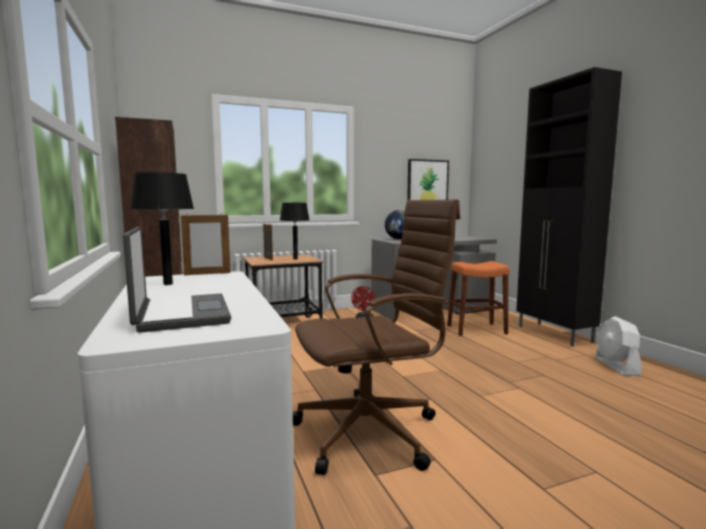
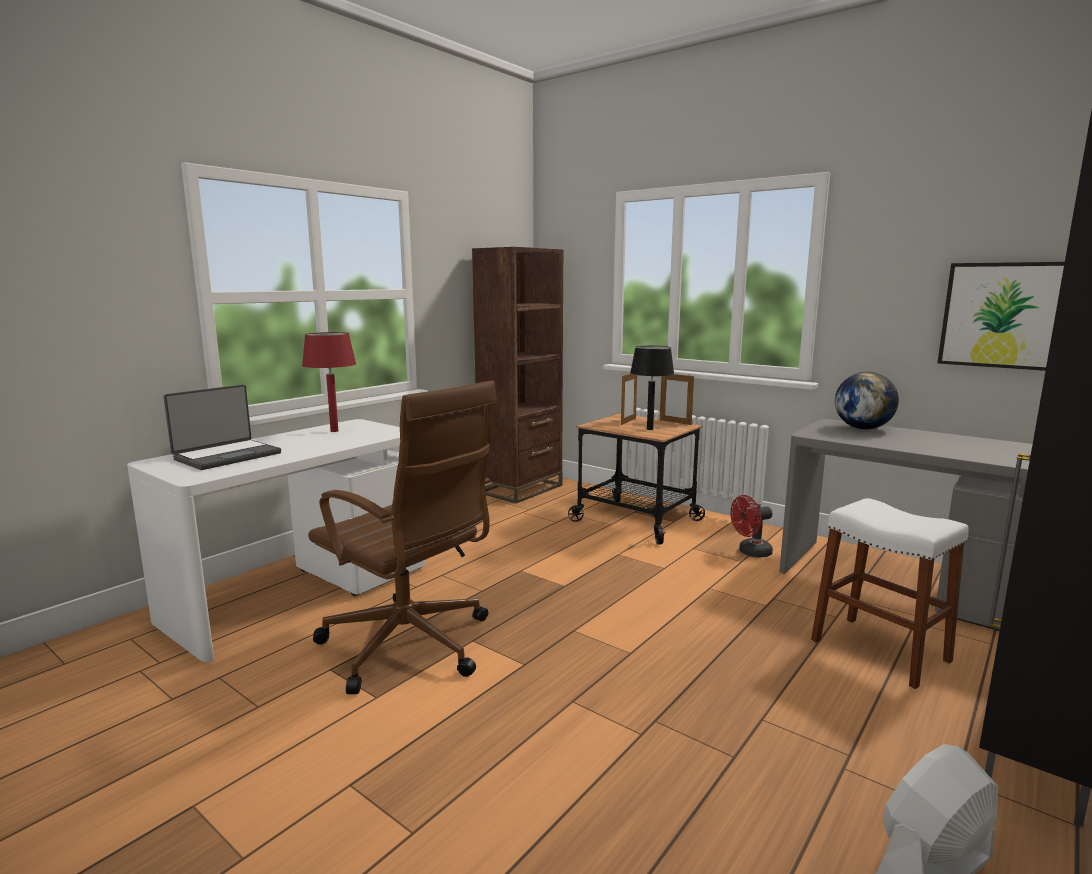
camera: 60 degrees right, 5 degrees up
(167, 284) = (334, 431): black table lamp -> red table lamp
(207, 274) = (393, 428): picture frame -> picture frame (675, 422)
(476, 329) = (879, 650): orange stool -> white stool

